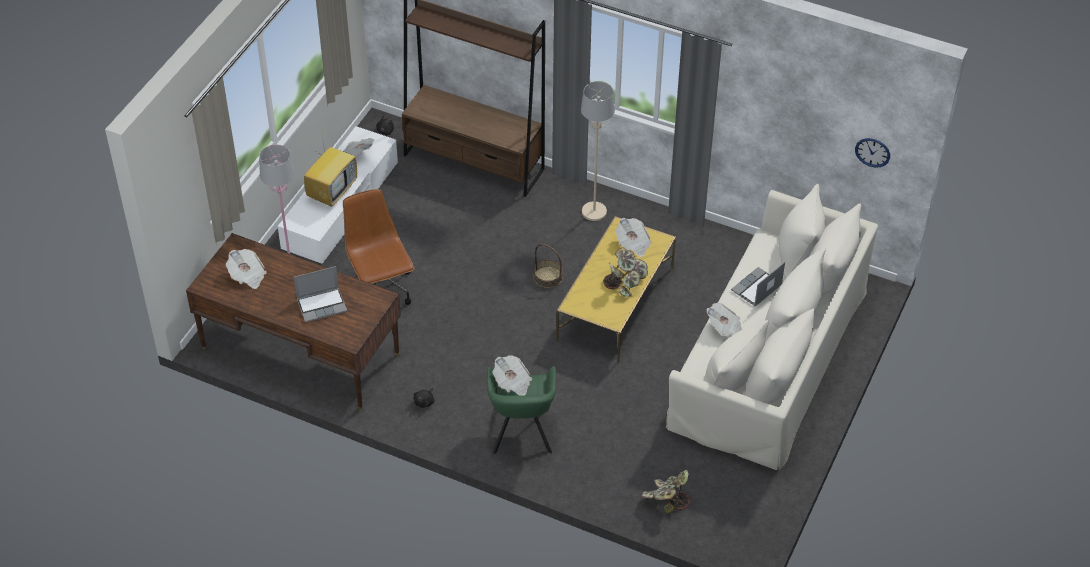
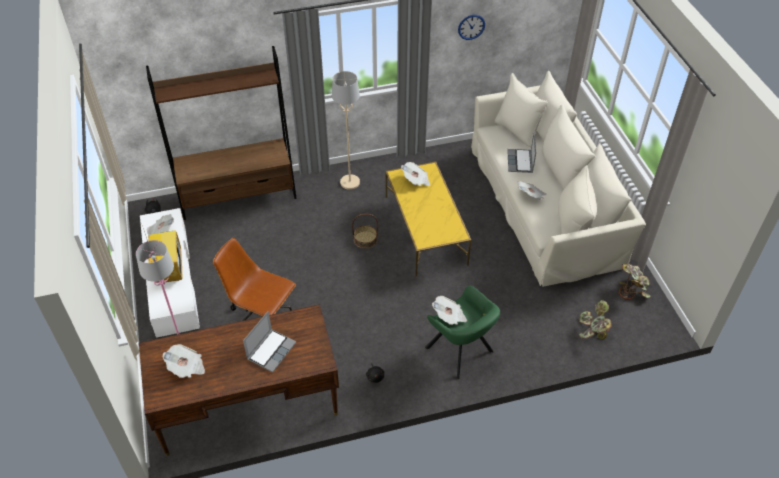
camera: 40 degrees left, 0 degrees up
(625, 282) = (438, 206): potted plant -> potted plant (632, 288)
(872, 152) = (544, 30): wall clock -> wall clock (471, 27)

